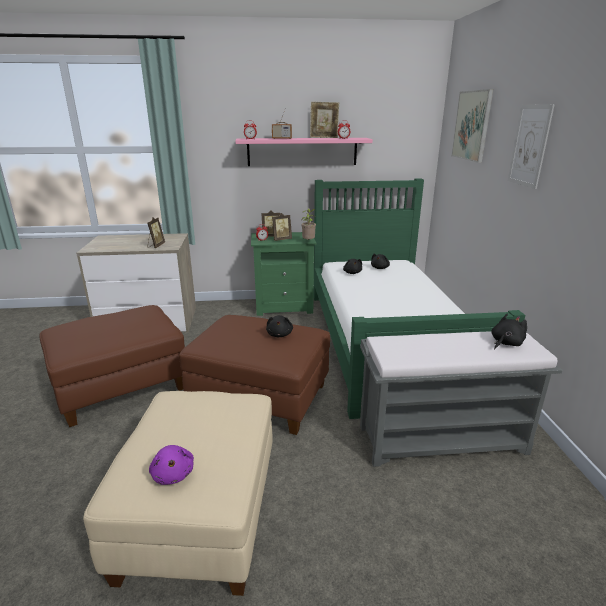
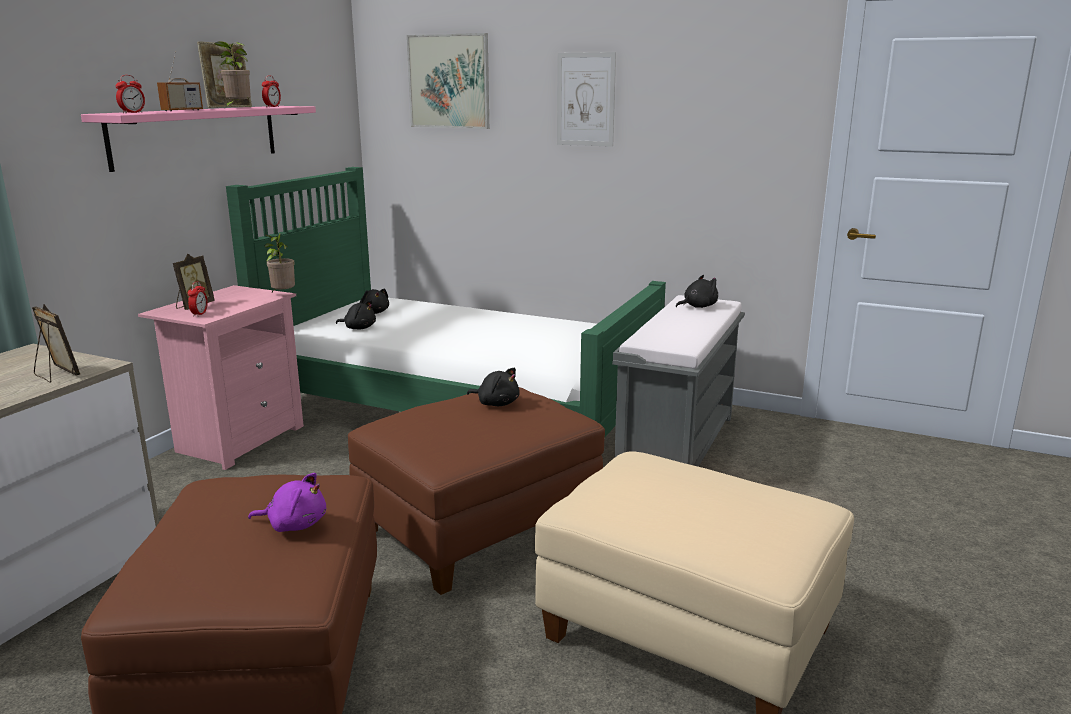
camera: 60 degrees left, 5 degrees down
(173, 473) = (764, 523): purple plush toy -> purple plush toy (294, 524)
(281, 239) = (228, 305): picture frame -> none
(284, 306) = (238, 439): green nightstand -> pink nightstand
(318, 138) = (237, 108): none -> potted plant
(505, 343) = (698, 306): black plush toy -> black plush toy turned 75 degrees clockwise

